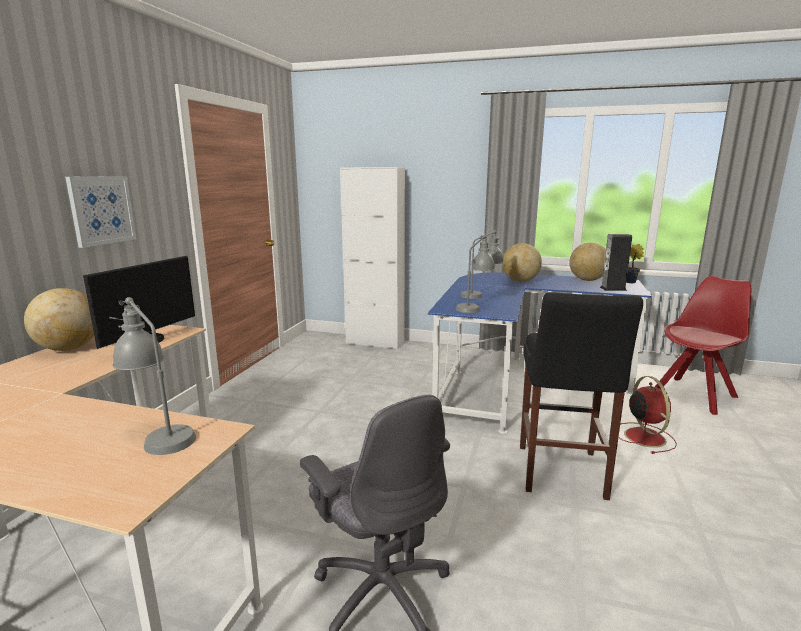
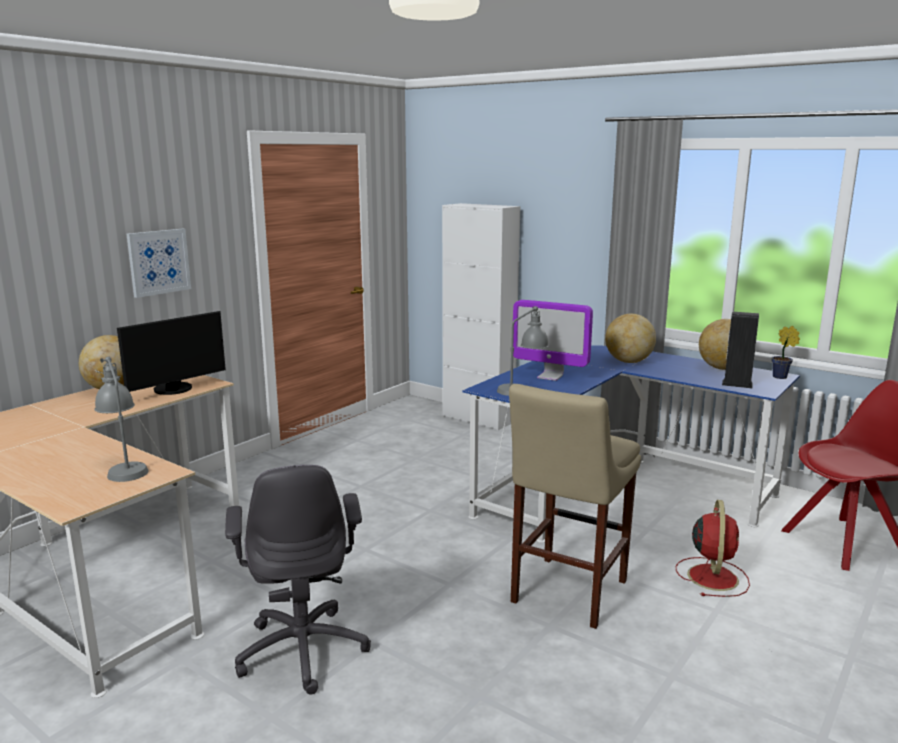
camera: 20 degrees right, 0 degrees up
(481, 296) = (550, 376): grey table lamp -> monitor
(561, 474) = (566, 594): black stool -> beige stool

